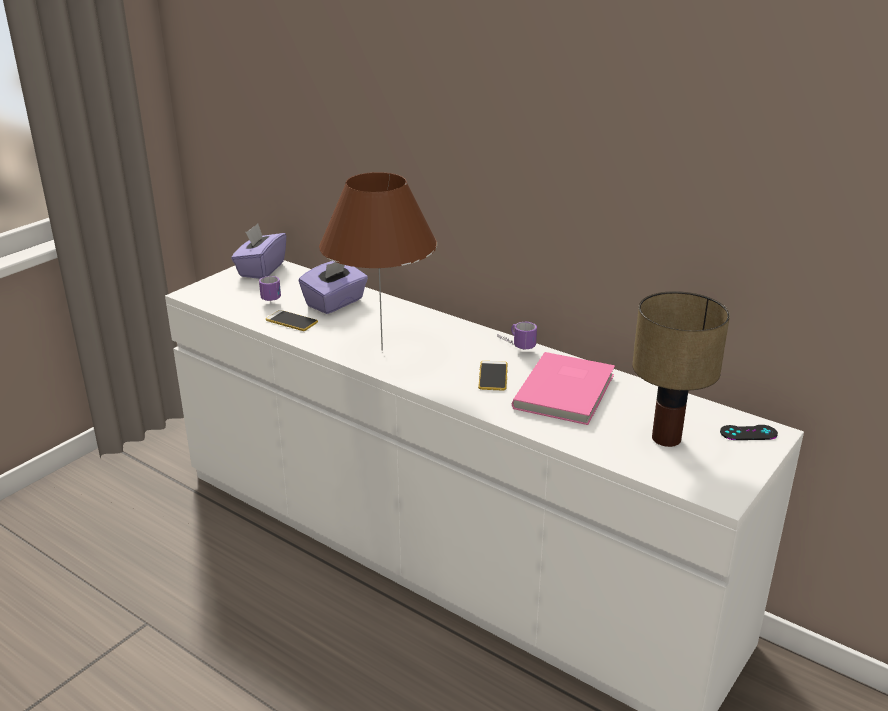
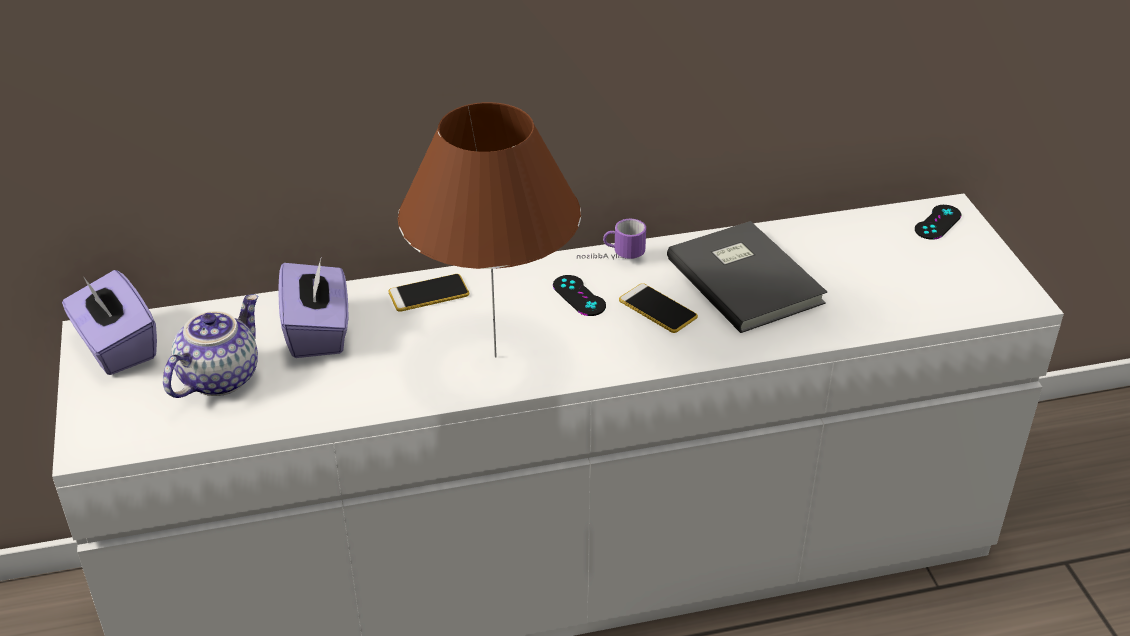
camera: 50 degrees left, 10 degrees up
(271, 297) = (219, 377): mug -> teapot
(291, 321) = (316, 392): phone -> phone (429, 293)
(467, 350) = (579, 296): none -> black game controller
(567, 391) = (746, 278): pink book -> grey book
(667, 439) = (901, 272): table lamp -> none

